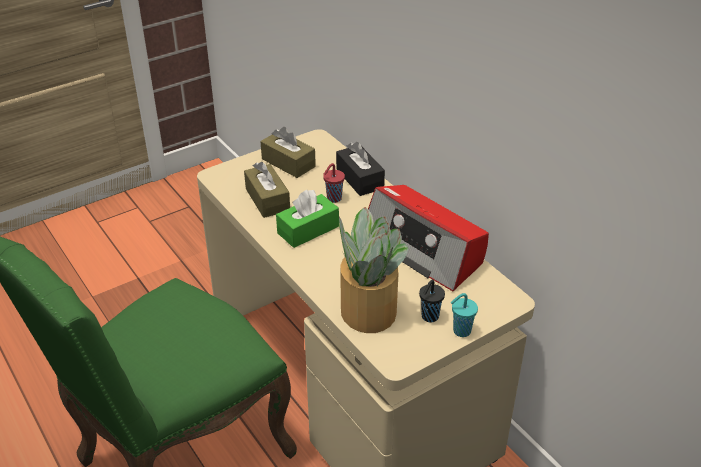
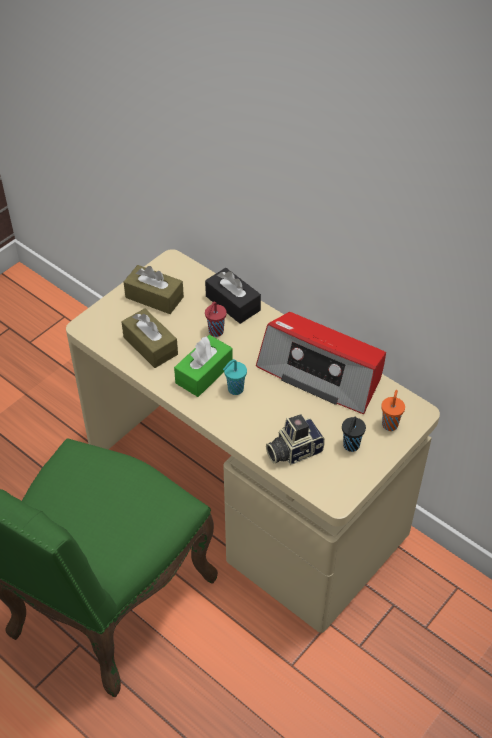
camera: 15 degrees left, 10 degrees up
(368, 310) = (293, 450): potted plant -> camera
(460, 331) = (383, 455): turquoise cup -> turquoise cup (234, 390)
(478, 305) = (390, 424): none -> orange cup

